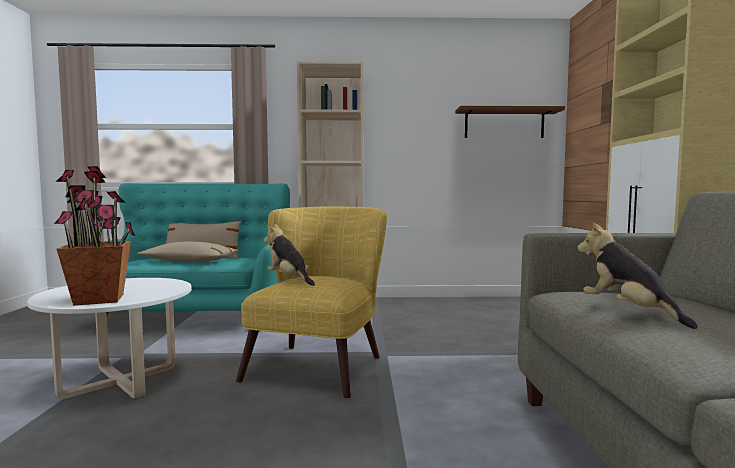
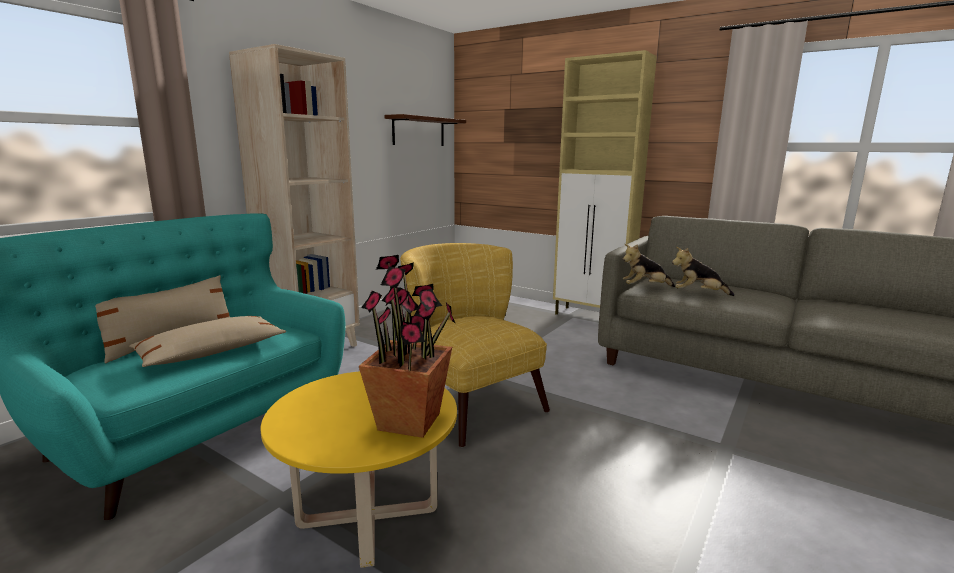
camera: 55 degrees left, 10 degrees up
(120, 381) = (368, 516): white coffee table -> yellow coffee table
(289, 280) = (461, 332): plush toy -> plush toy (645, 288)

